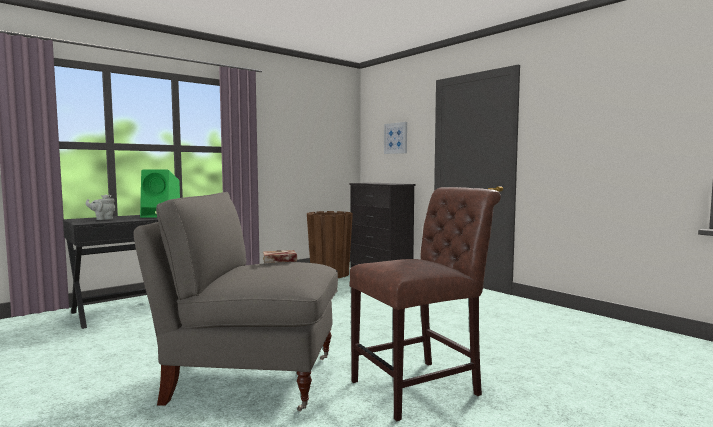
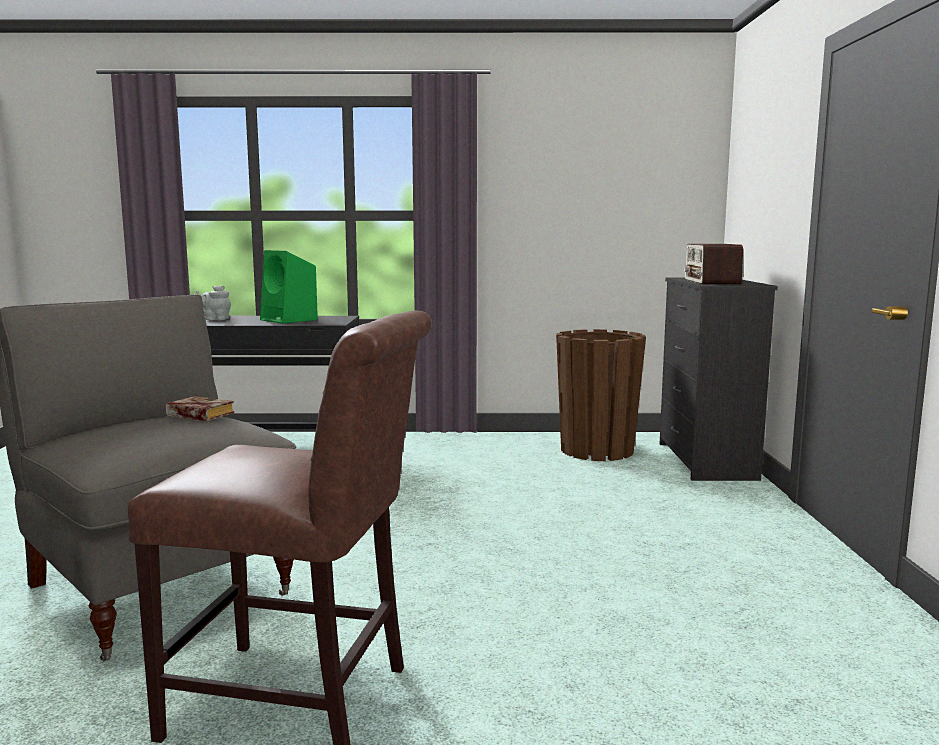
camera: 40 degrees right, 5 degrees up
(382, 183) = (711, 282): none -> radio
(396, 138) = (765, 182): picture -> none

